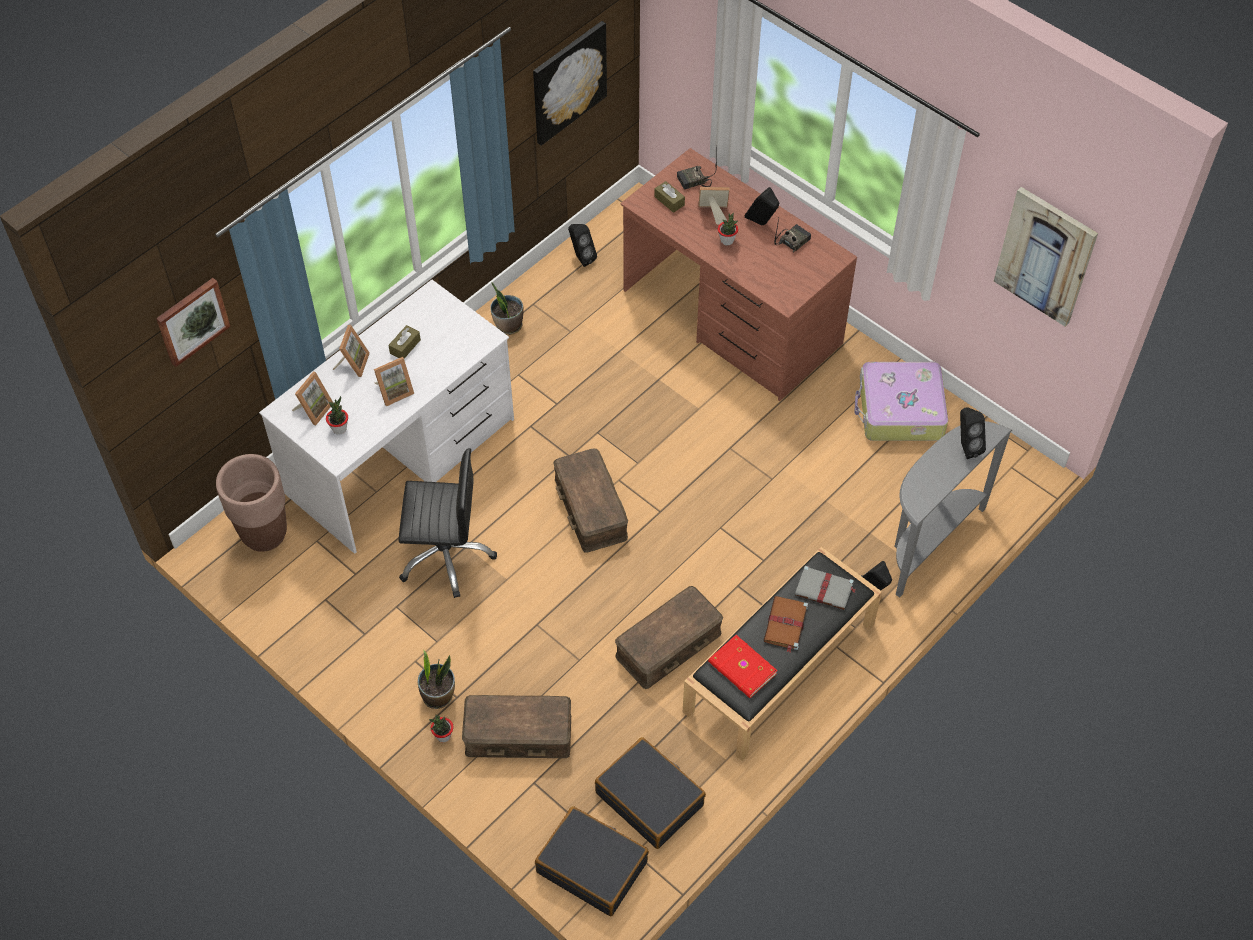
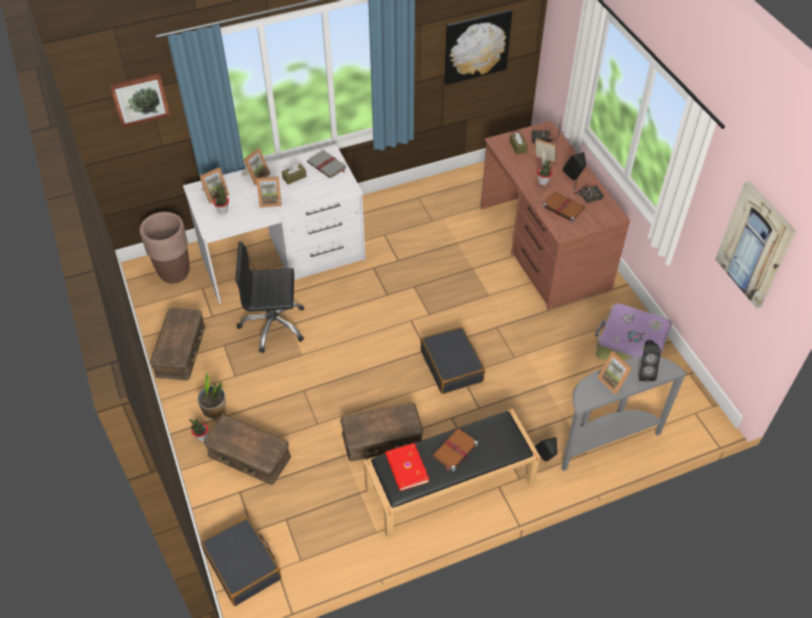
camera: 25 degrees right, 5 degrees down
(446, 555) = (273, 325): black office chair -> black office chair turned 150 degrees clockwise
(508, 325) = (395, 204): potted plant -> none
(581, 258) = (464, 180): black speaker -> none
(591, 508) = (382, 331): brown storage box -> brown storage box (181, 350)
(650, 799) = (309, 536): black suitcase -> black suitcase (452, 366)
(769, 268) = (562, 207): none -> brown book
(825, 589) = (497, 438): grey book -> grey book (327, 166)
(938, 471) = (613, 381): none -> picture frame

